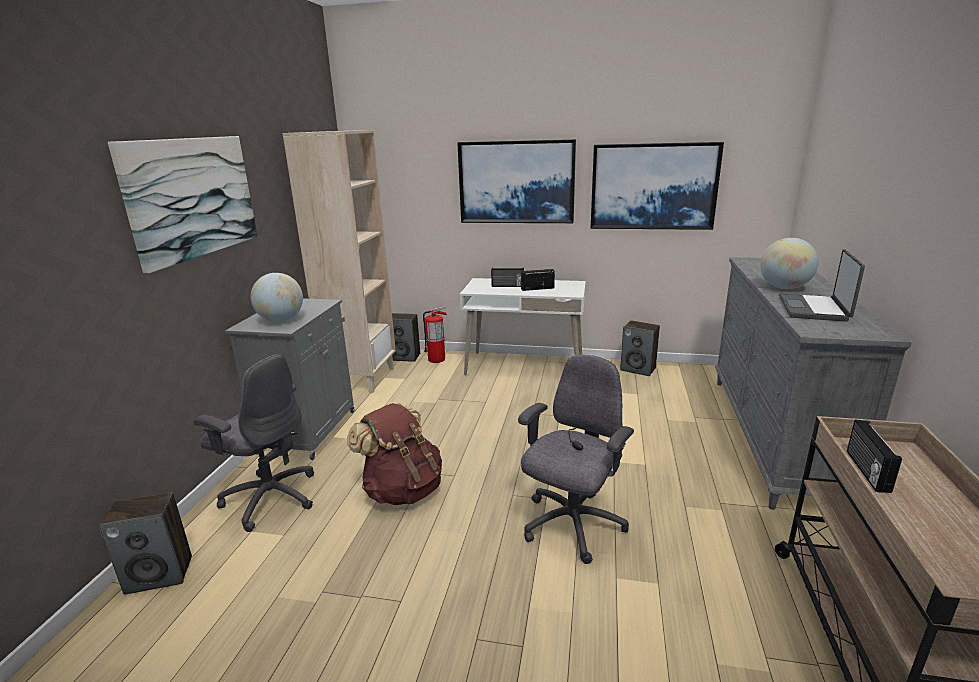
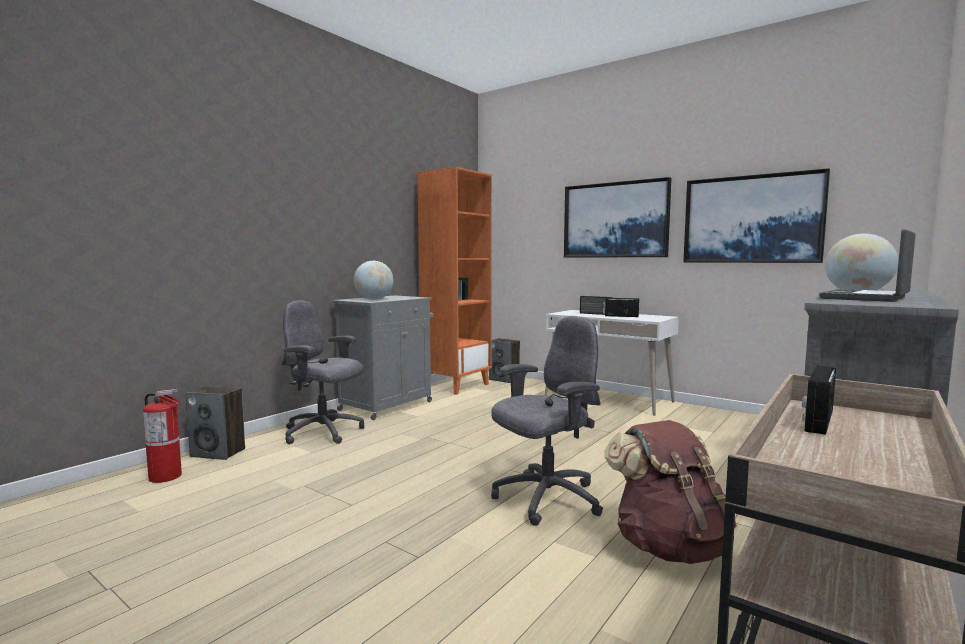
camera: 25 degrees right, 15 degrees down
(192, 197) = (327, 198): picture -> none
(270, 497) = (323, 432): grey office chair -> grey office chair turned 150 degrees clockwise
(361, 378) = (456, 385): beige bookcase -> orange bookcase
(402, 490) = (421, 448): brown backpack -> brown backpack (669, 546)
(437, 359) = (530, 384): fire extinguisher -> fire extinguisher (165, 477)
(638, 369) = (732, 417): speaker -> none

